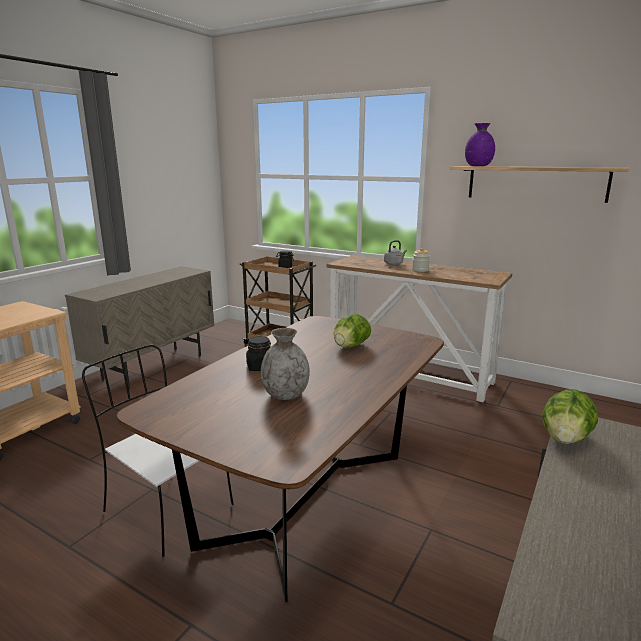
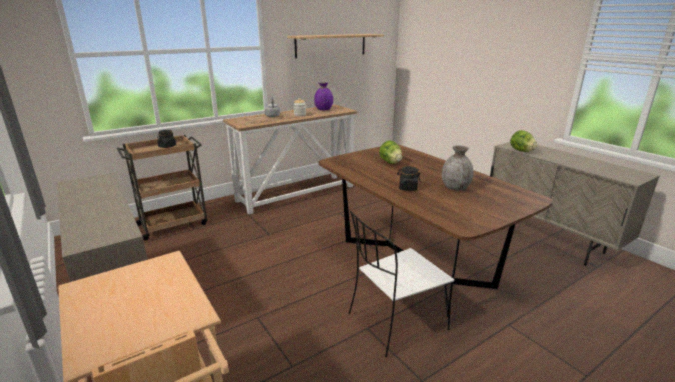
camera: 65 degrees left, 5 degrees up
(478, 166) = (309, 35): purple vase -> purple vase (323, 109)

